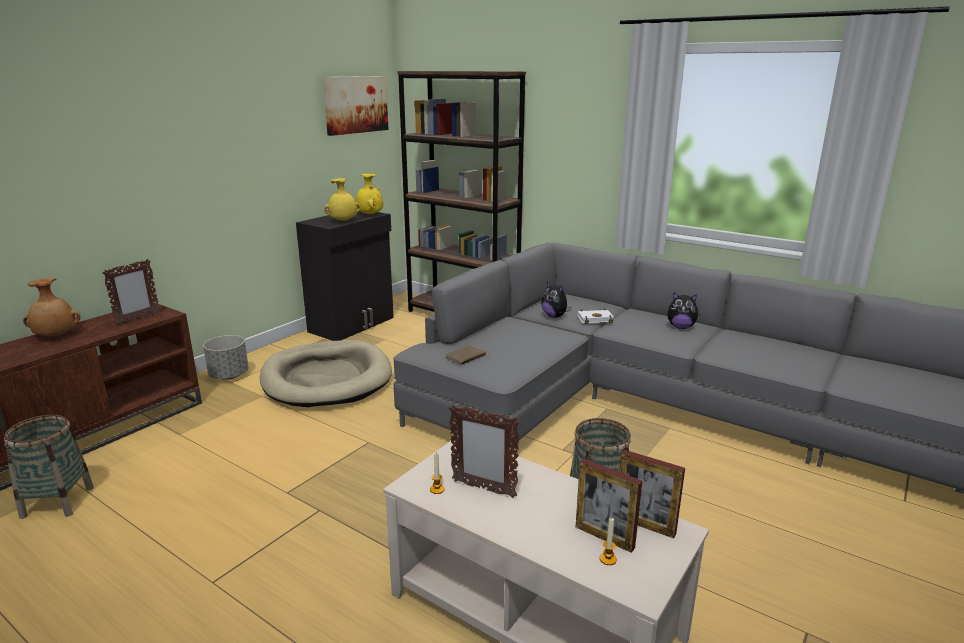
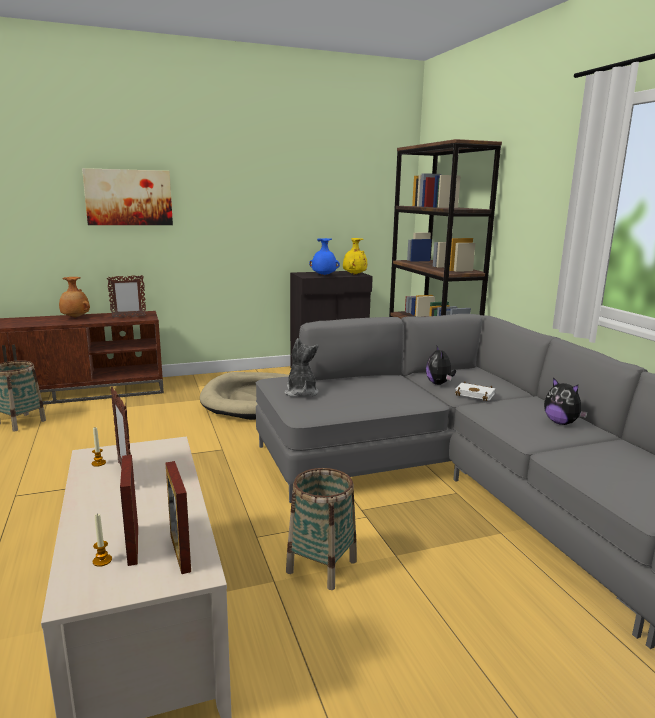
camera: 35 degrees right, 5 degrees down
(229, 375) = (202, 381): grey planter -> none
(343, 221) = (324, 275): yellow vase -> blue vase
(355, 104) = (367, 179): picture -> picture (129, 197)
(466, 357) = (301, 392): brown book -> plush toy

